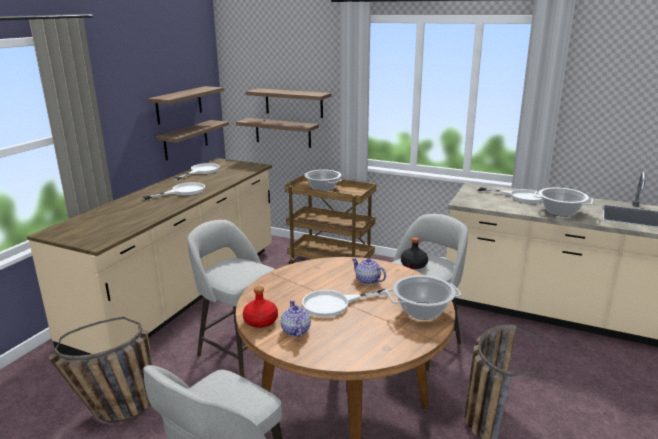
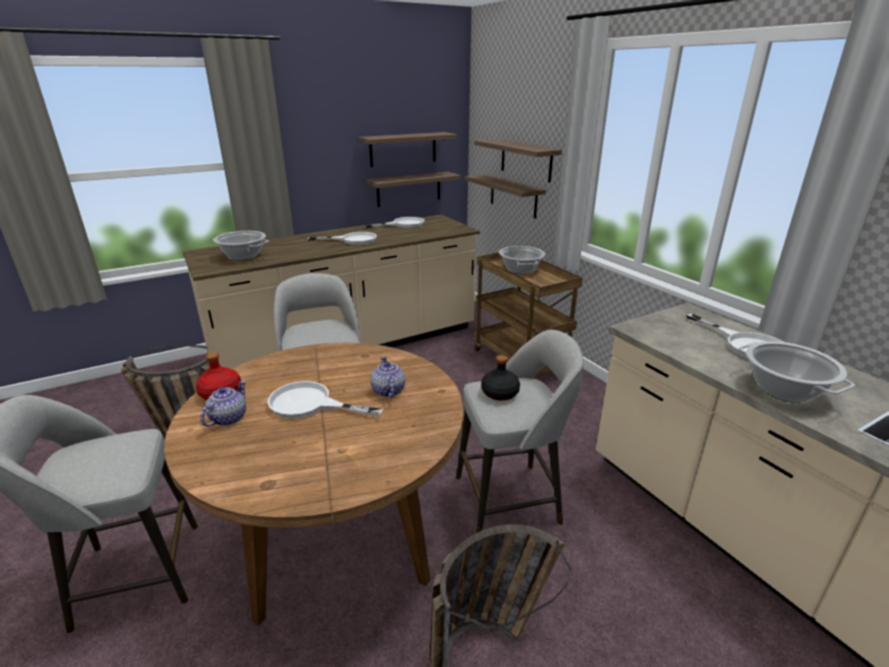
camera: 35 degrees right, 5 degrees up
(422, 311) = (381, 457): cooking pot -> cooking pot (243, 256)

